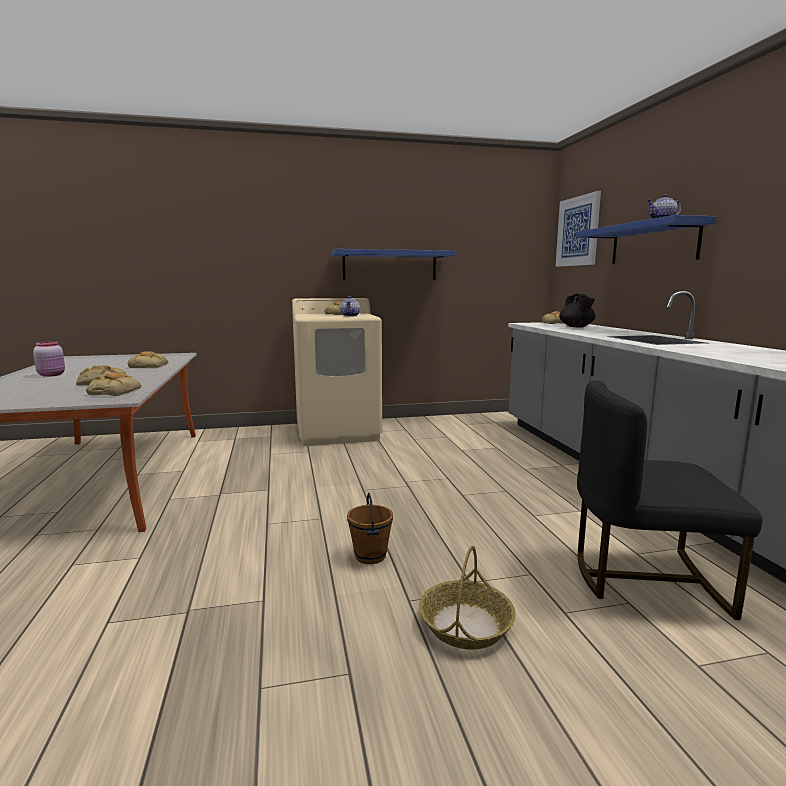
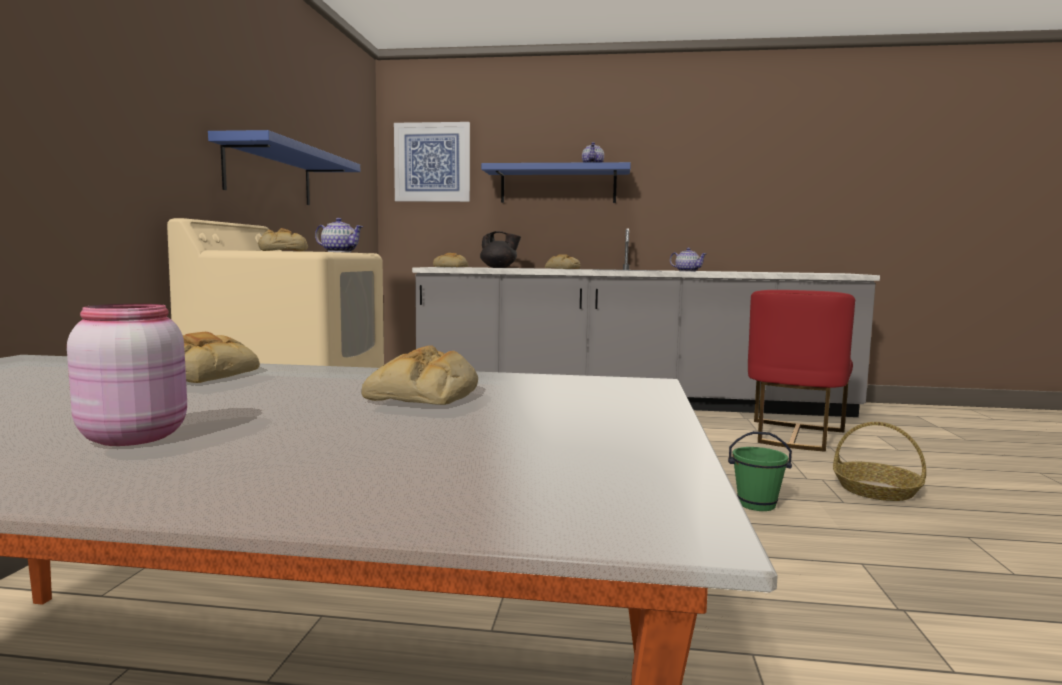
camera: 70 degrees left, 5 degrees down
(114, 392) = (564, 387): bread -> bread (561, 268)
(371, 556) = (756, 504): brown bucket -> green bucket
(645, 578) = (794, 436): black chair -> red chair
(674, 348) = (687, 271): none -> teapot

